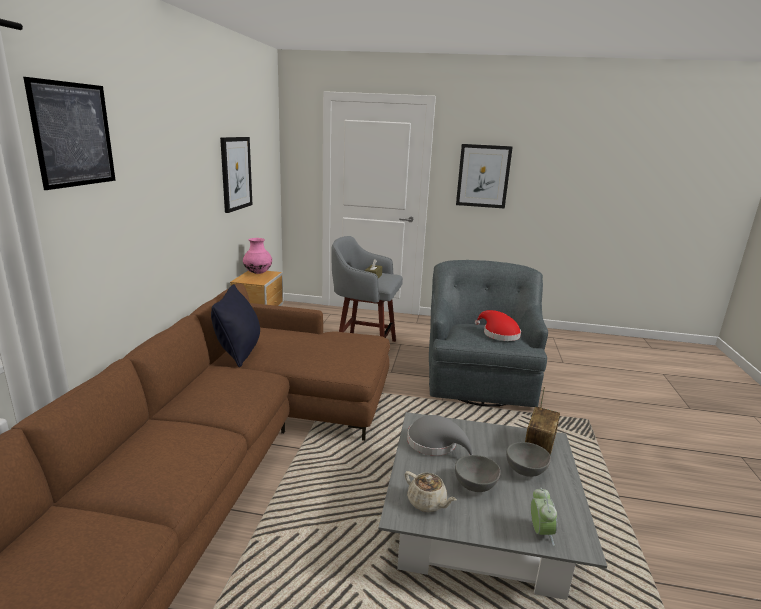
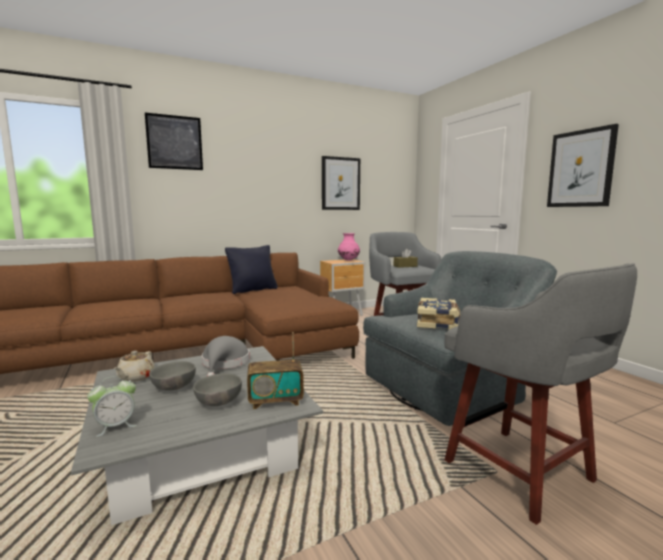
camera: 55 degrees right, 10 degrees down
(498, 334) = (438, 323): red hat -> book
(593, 413) = (522, 473): none -> grey stool

